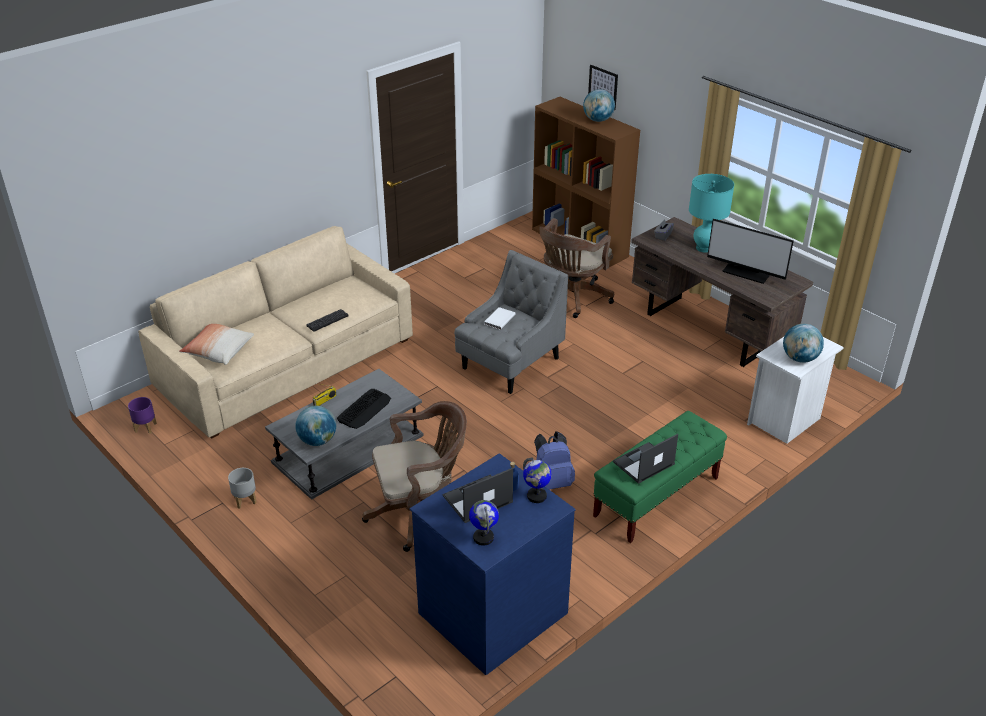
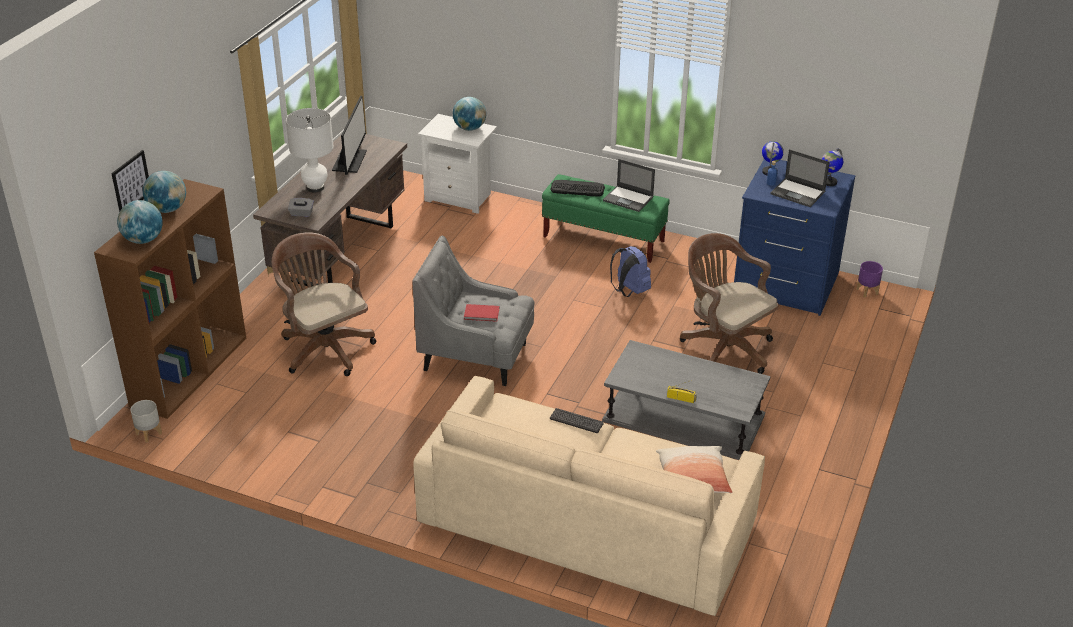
camera: 115 degrees left, 0 degrees up
(146, 427) = (777, 585): purple planter -> purple planter (867, 291)
(245, 500) = (802, 456): grey planter -> grey planter (148, 434)
(318, 441) = (738, 380): globe -> globe (143, 240)
(364, 409) = (672, 368): keyboard -> keyboard (577, 188)
(498, 319) = (482, 314): white book -> red book
(571, 298) = (324, 347): brown office chair -> brown office chair turned 135 degrees counterclockwise
(704, 248) = (315, 188): turquoise table lamp -> white table lamp

